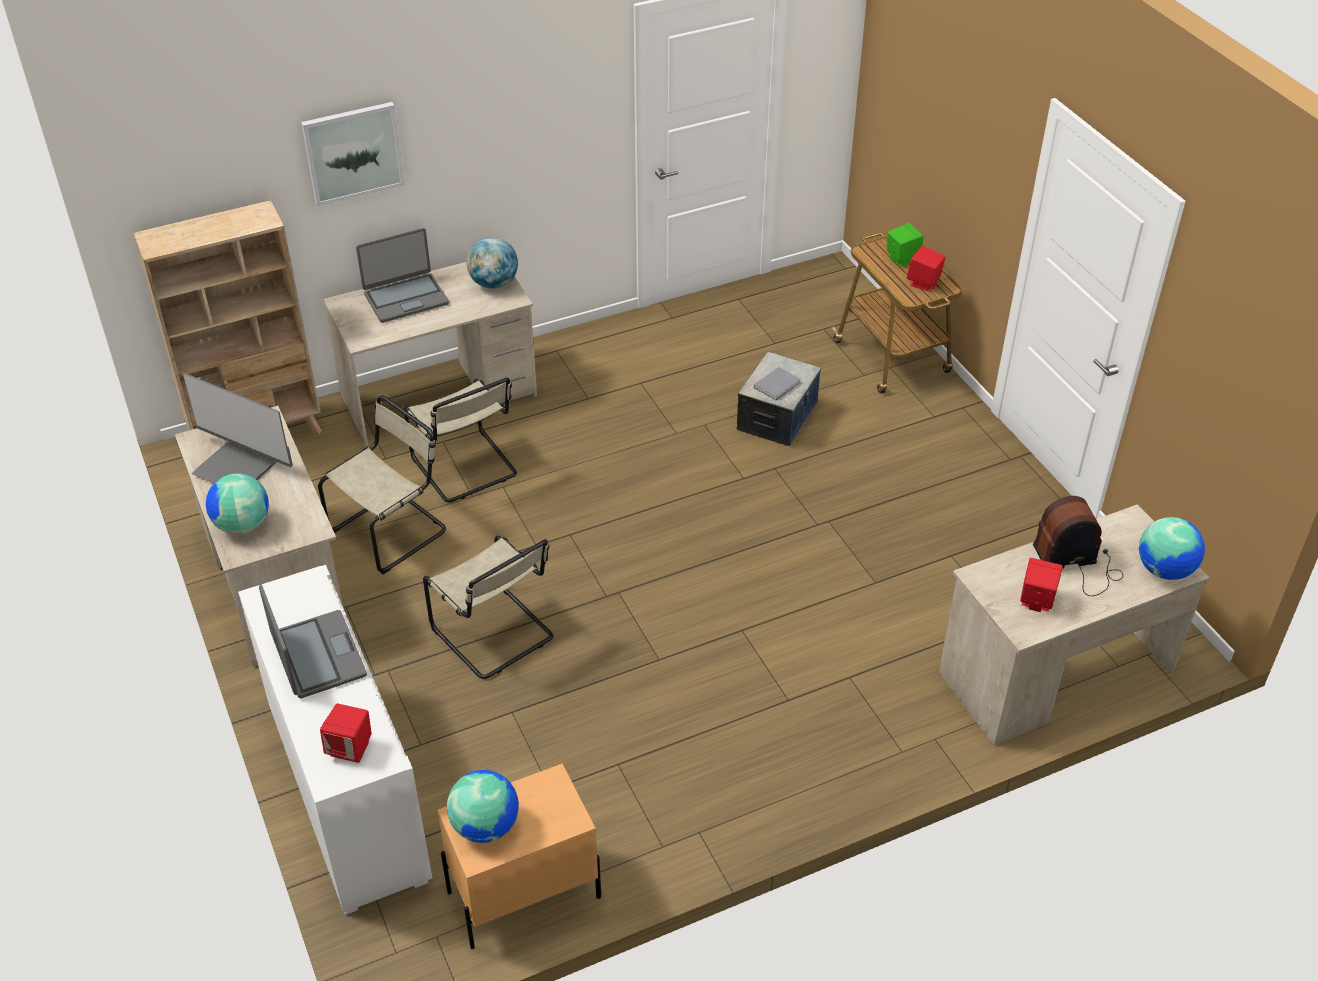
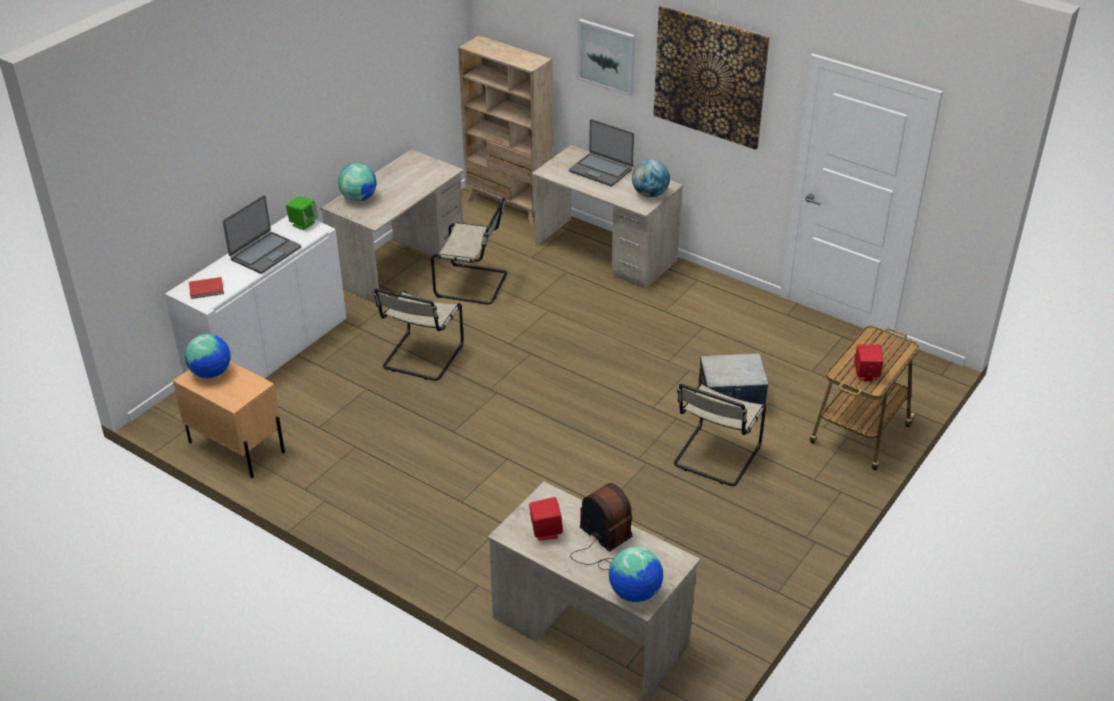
camera: 60 degrees right, 5 degrees down
(237, 466) = (402, 178): monitor -> none
(350, 748) = (207, 289): red speaker -> red book
(466, 468) = (551, 290): beige chair -> beige chair (715, 458)
(508, 100) = (710, 77): none -> picture
(778, 385) = (727, 370): grey book -> none
(902, 259) = (884, 354): green speaker -> green speaker (303, 223)

